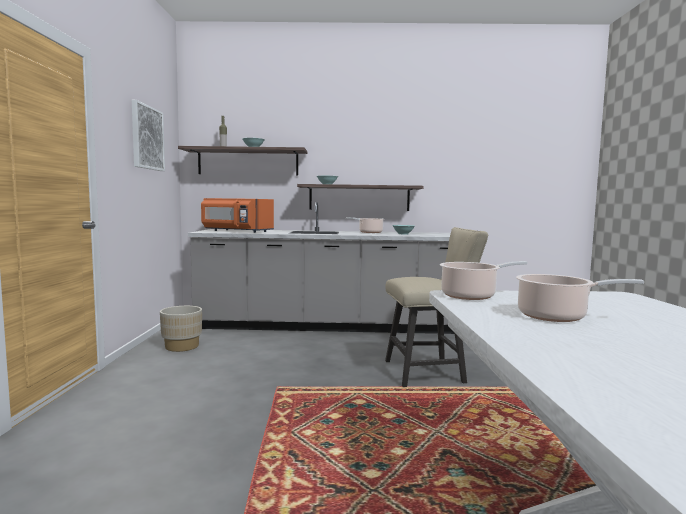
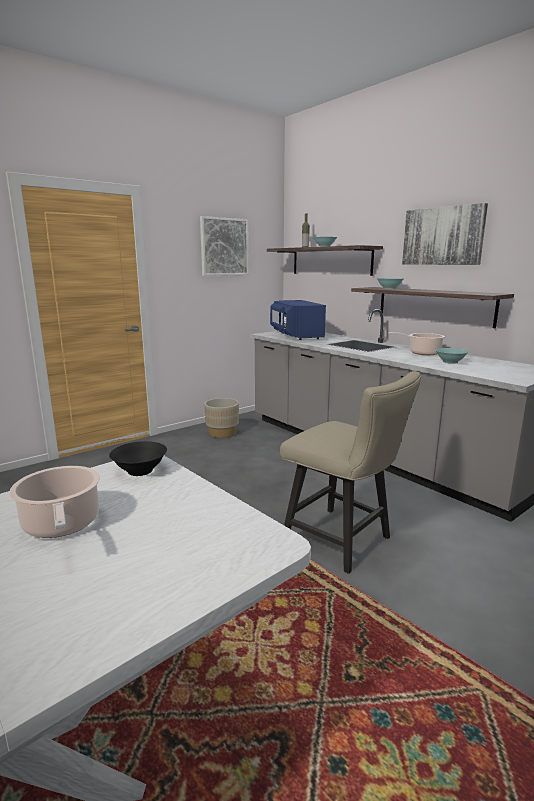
camera: 50 degrees right, 10 degrees up
(236, 231) = (295, 335): orange microwave -> blue microwave
(362, 146) = (443, 236): none -> picture
(471, 296) = (140, 471): cooking pot -> black bowl

